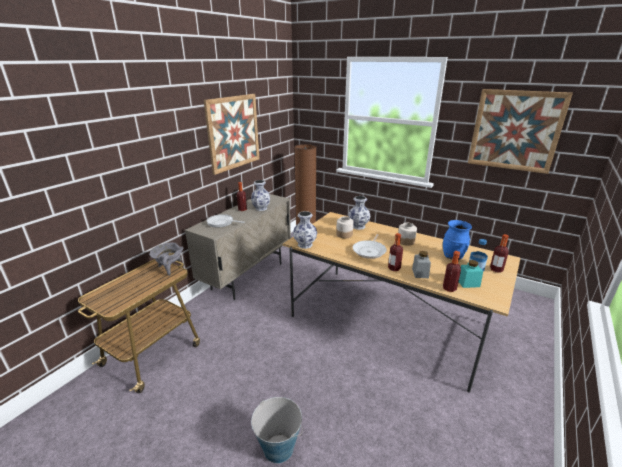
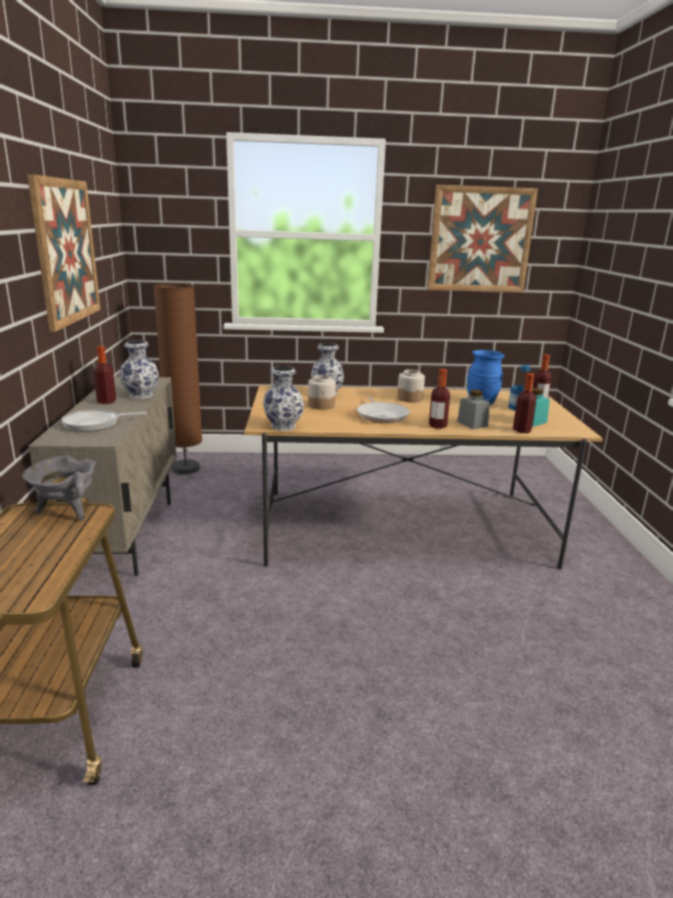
camera: 35 degrees left, 5 degrees down
(278, 448) = (423, 729): bucket -> none

